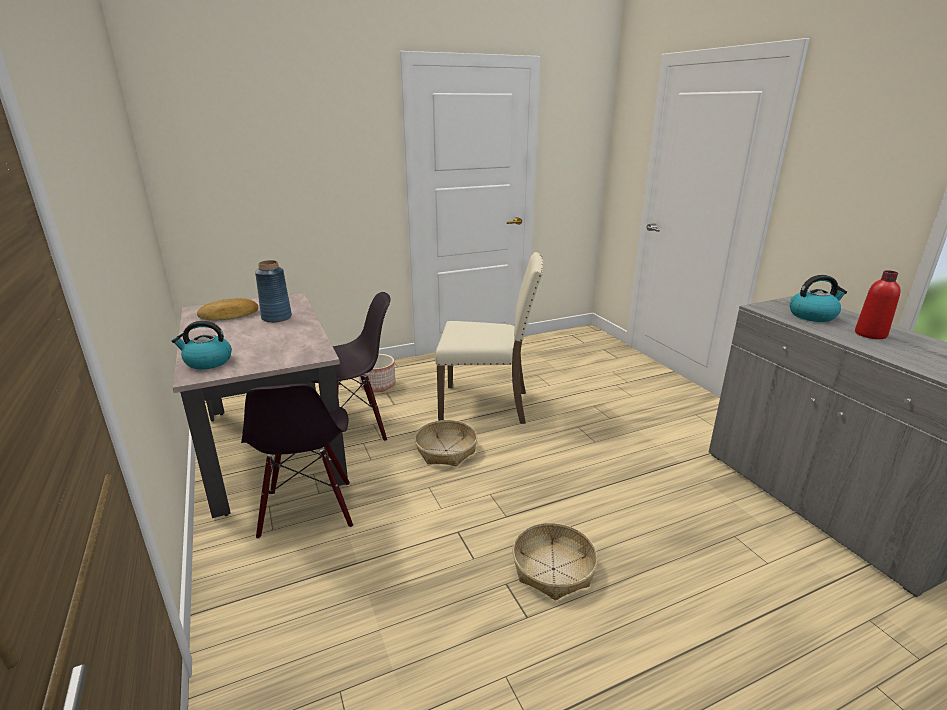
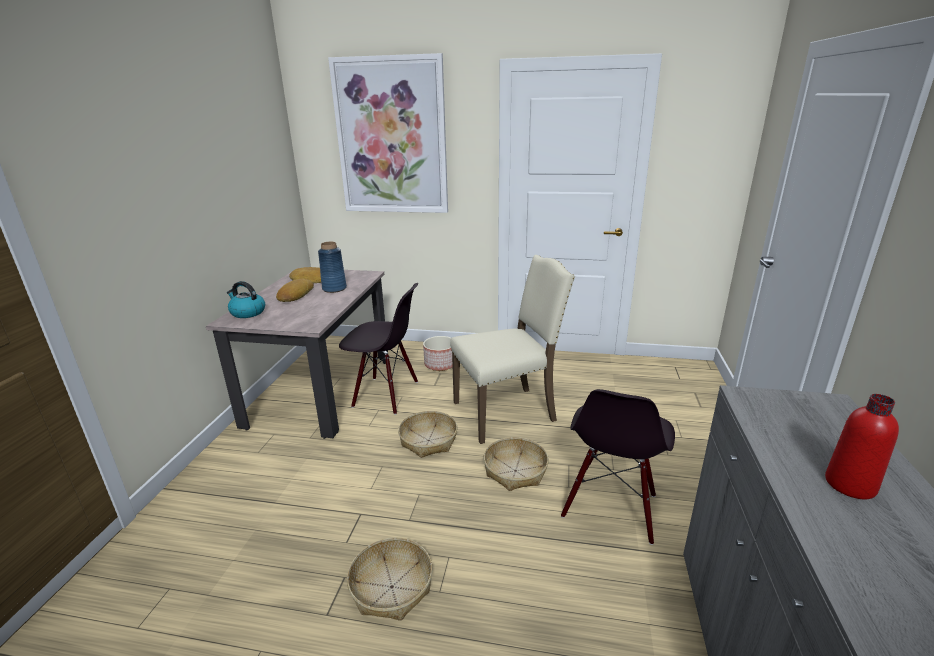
camera: 35 degrees right, 0 degrees up
(237, 332) = (295, 295): none -> bread
(282, 135) = (391, 137): none -> picture
(308, 510) = (290, 447): black chair -> black chair (611, 507)
(487, 405) = (507, 412): beige chair -> beige chair turned 60 degrees counterclockwise
(545, 445) = (515, 471): none -> basket
(813, 315) = (805, 428): kettle -> none

